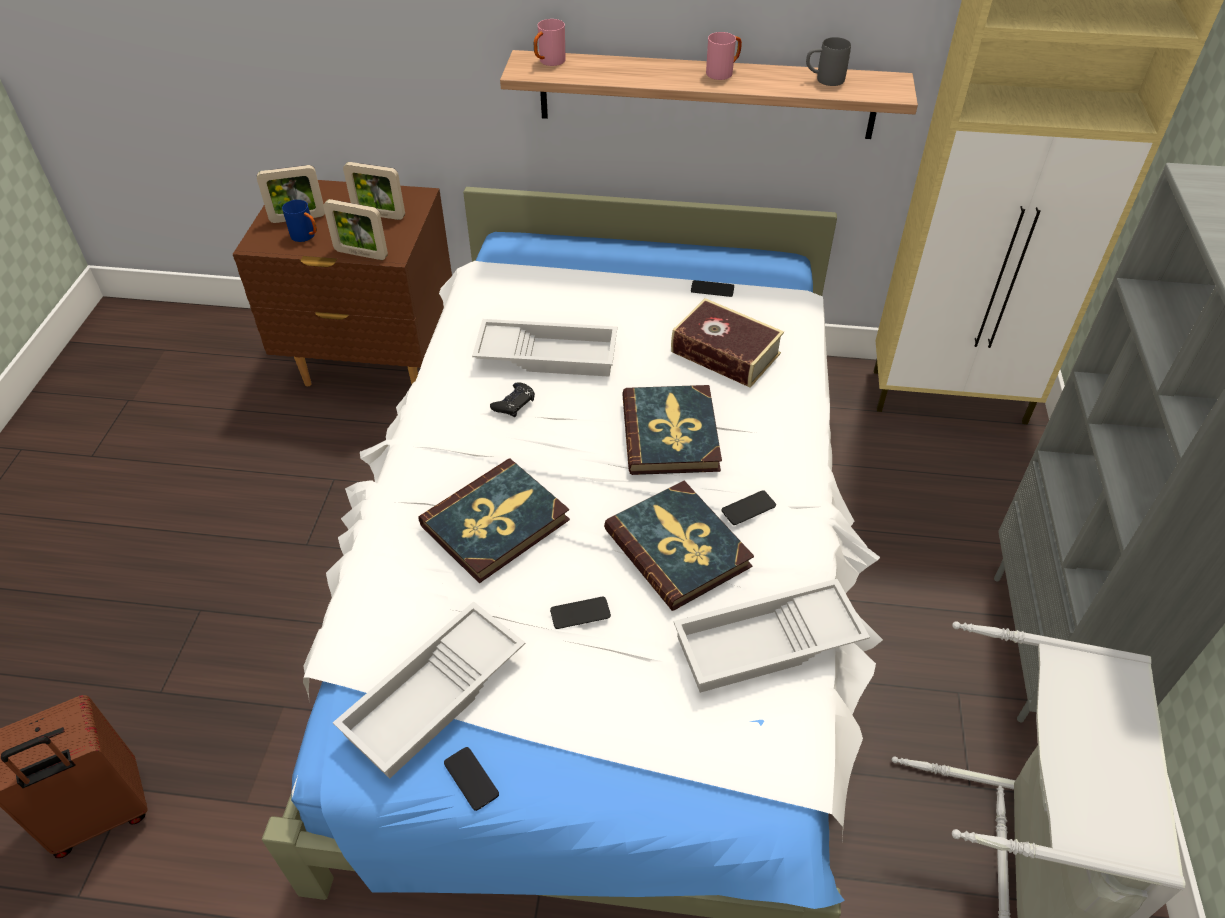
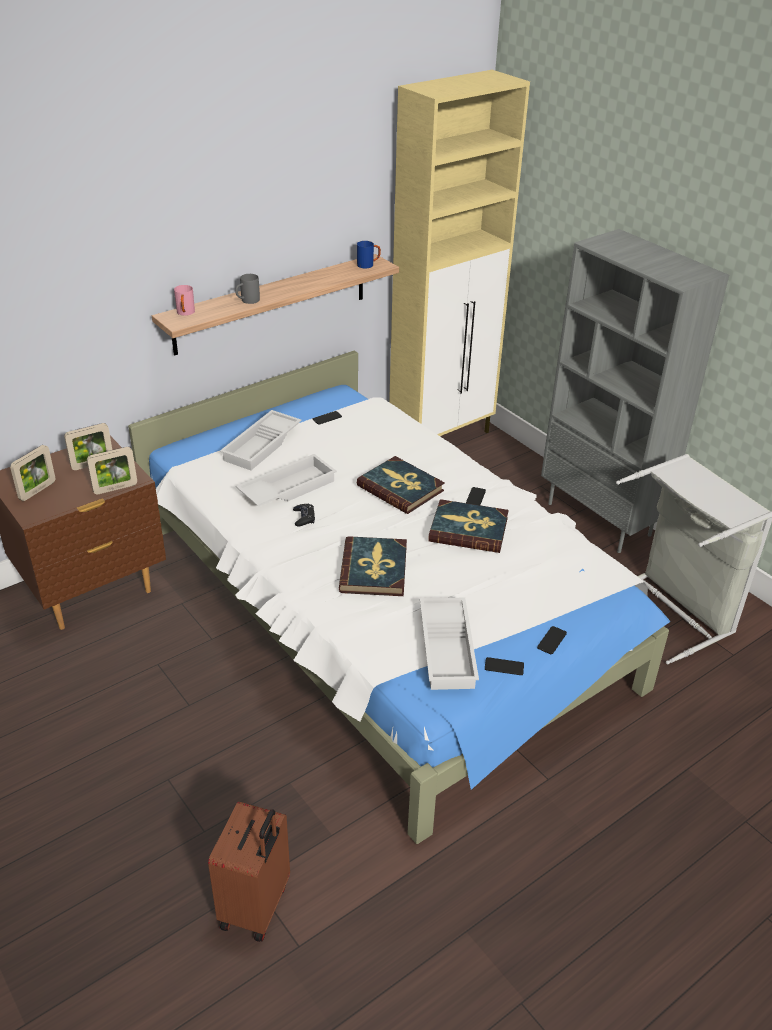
camera: 45 degrees left, 10 degrees down
(306, 237) = (62, 497): blue mug -> blue mug (368, 265)
(580, 613) = (464, 578): phone -> phone (551, 640)
(723, 72) = (287, 285): pink mug -> none
(725, 353) = (375, 442): book -> none
(767, 645) = (551, 541): white tray -> white tray (262, 445)
(823, 80) = (341, 271): grey mug -> grey mug (247, 301)

